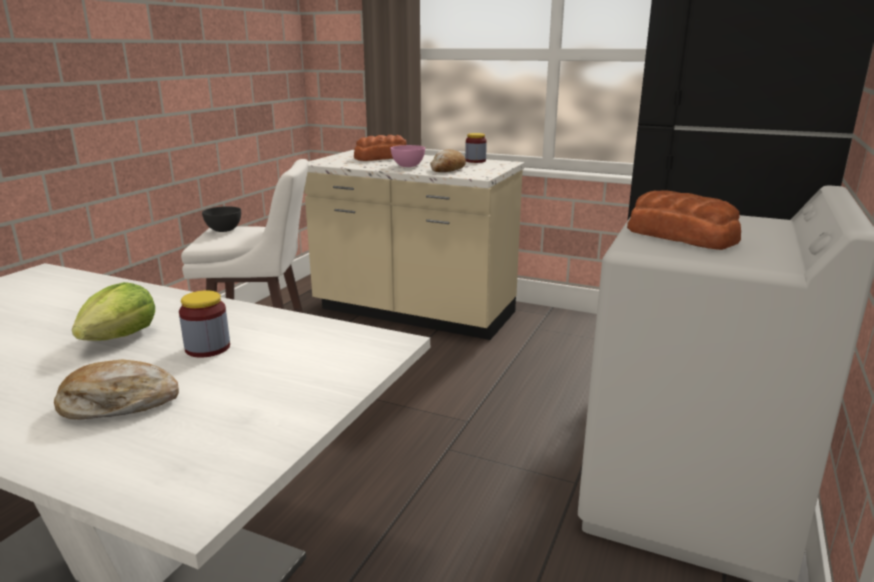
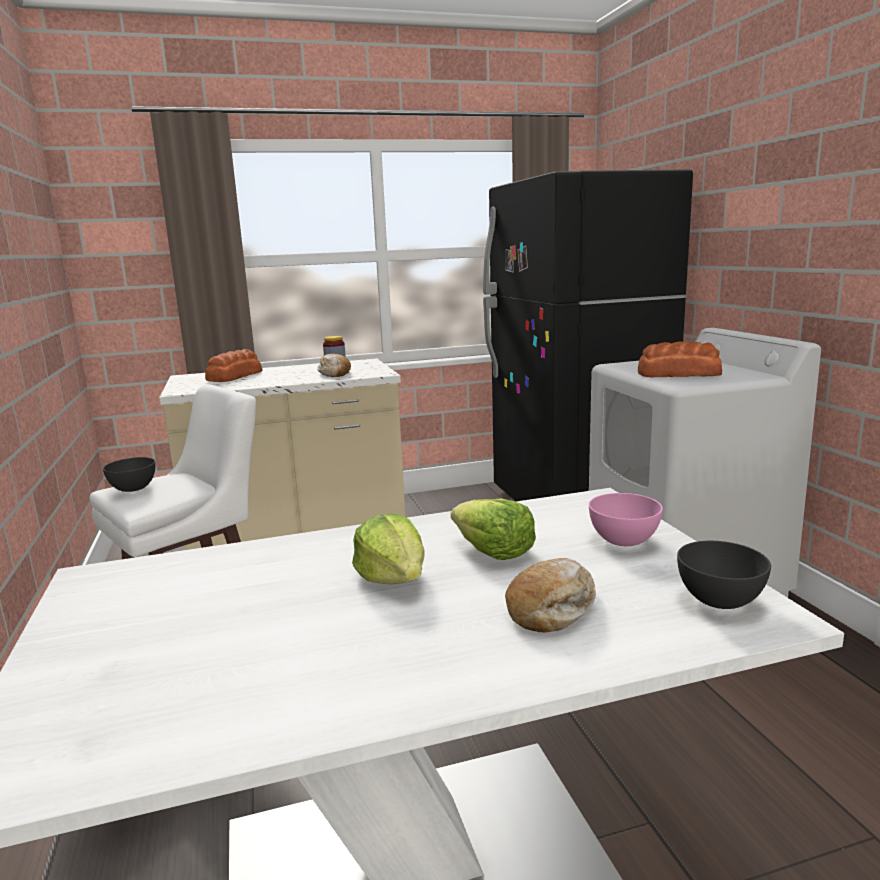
camera: 40 degrees left, 5 degrees down
(207, 348) = (493, 551): jar -> lettuce
(207, 466) = (720, 600): none -> grey bowl
(407, 166) = (289, 378): pink bowl -> pink bowl (623, 541)

